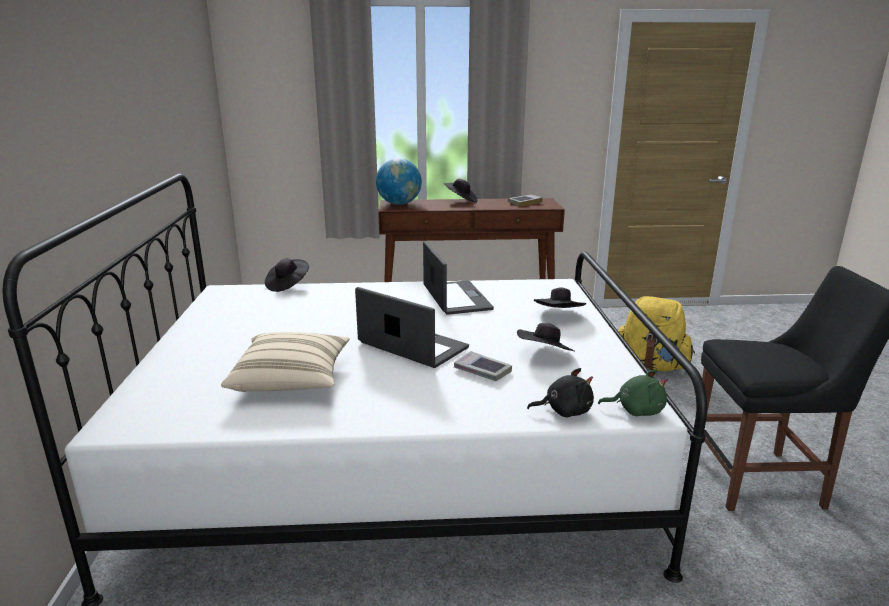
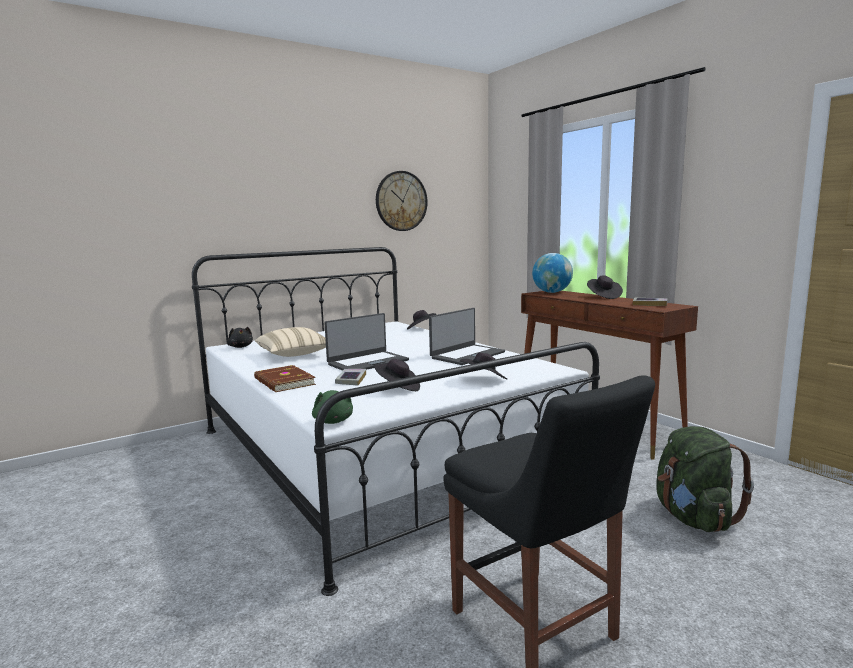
camera: 60 degrees right, 10 degrees down
(167, 93) = (401, 201): none -> wall clock
(412, 346) = (367, 362): laptop -> laptop turned 45 degrees clockwise
(439, 412) = (283, 382): none -> brown book
(564, 411) = (312, 404): black plush toy -> black plush toy (240, 347)
(650, 365) = (693, 518): yellow backpack -> green backpack

